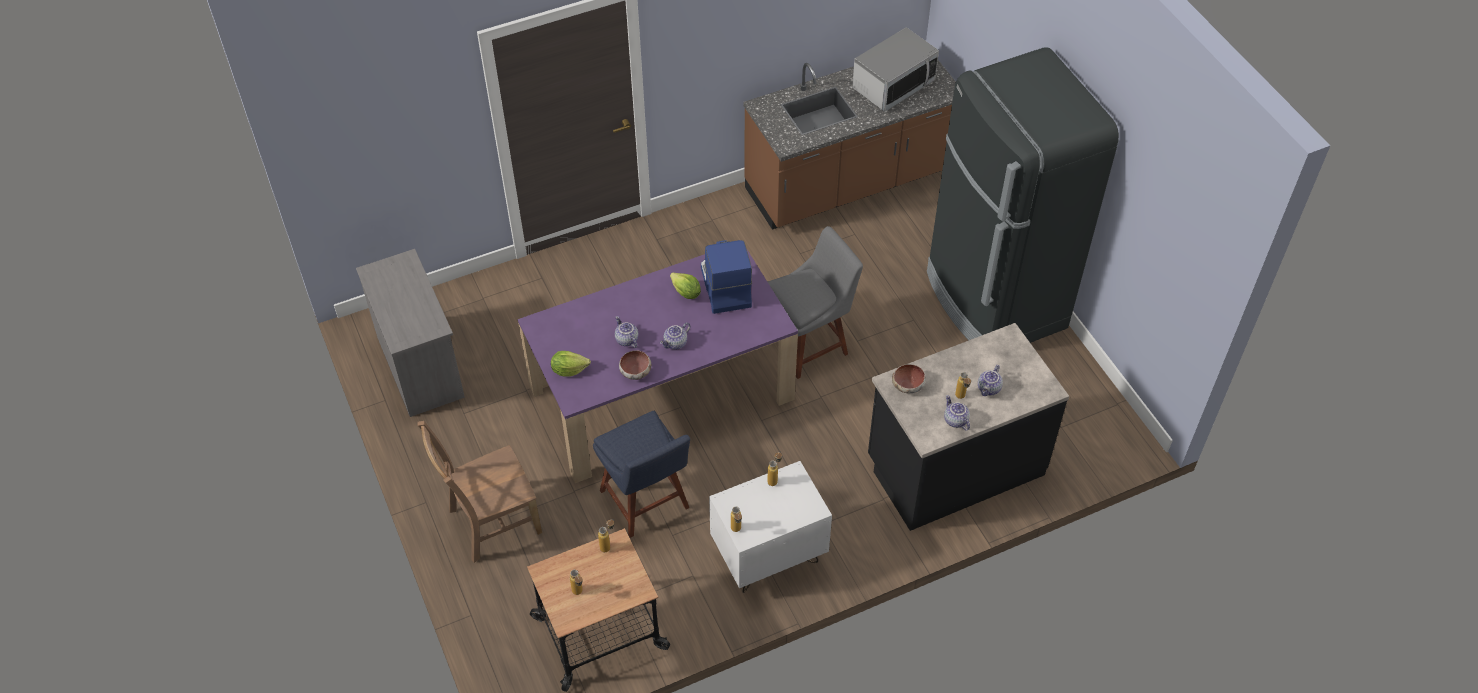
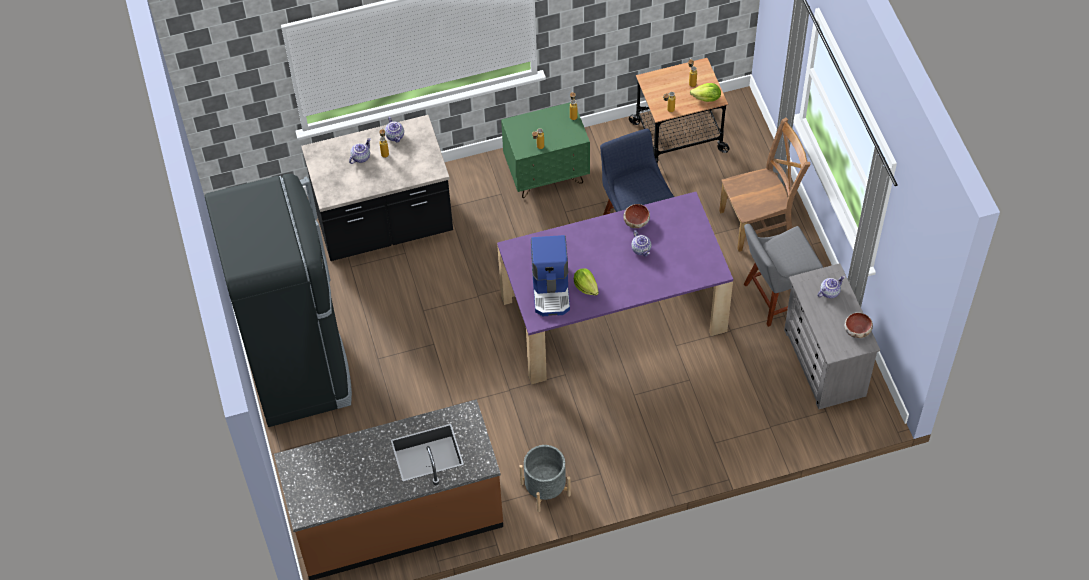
camera: 170 degrees left, 5 degrees up
(569, 370) = (691, 228): lettuce -> lettuce (706, 98)
(675, 343) = (600, 242): teapot -> teapot (829, 291)
(709, 221) = (545, 489): none -> grey planter
(768, 557) = (547, 175): white nightstand -> green nightstand
(810, 343) = (476, 346): grey chair -> grey chair (775, 297)
(893, 85) = (343, 475): microwave -> none
(908, 385) = (422, 166): bowl -> bowl (857, 330)

